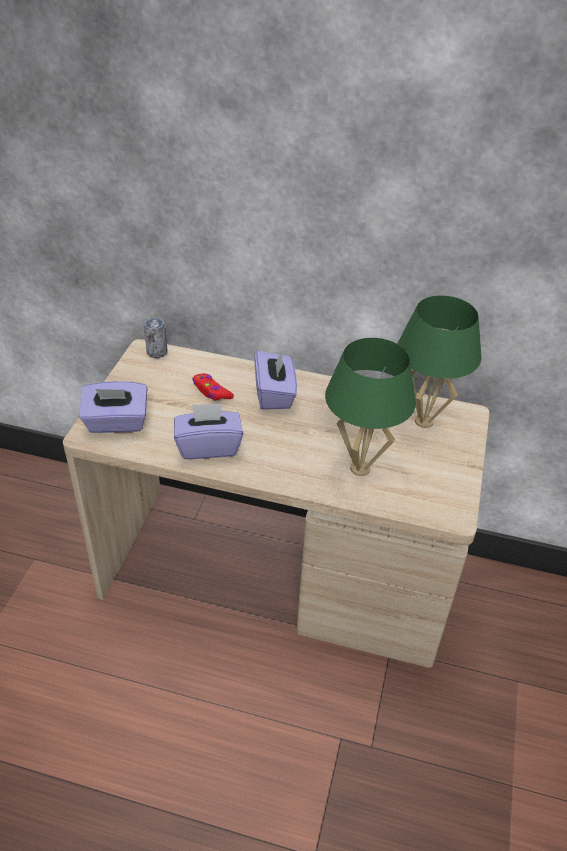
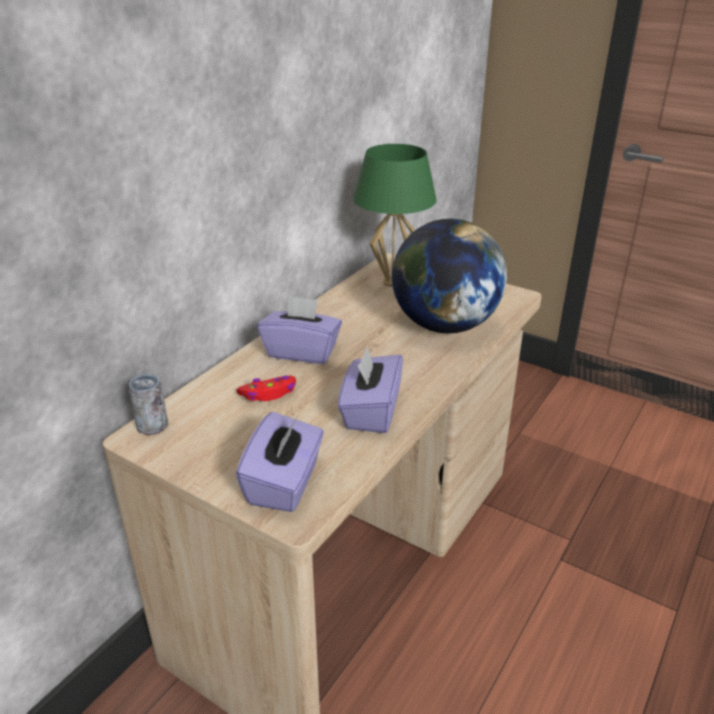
camera: 70 degrees left, 10 degrees down
(360, 469) = (444, 325): green table lamp -> globe

